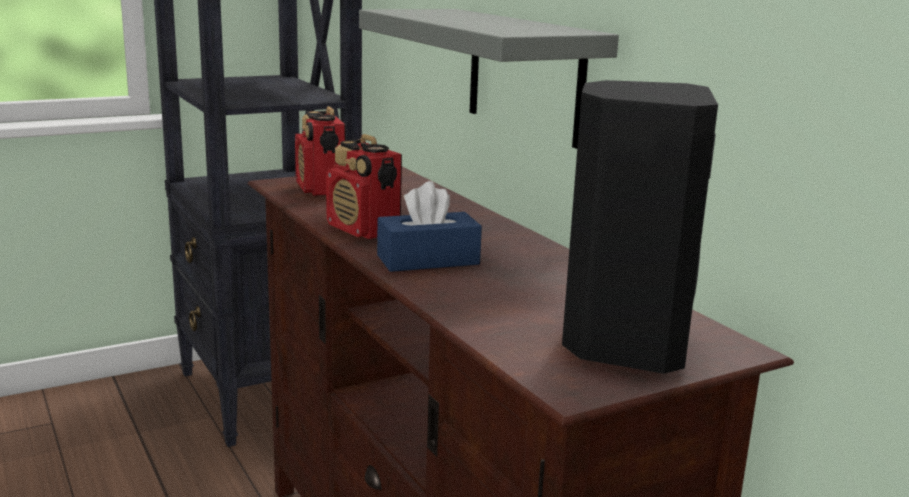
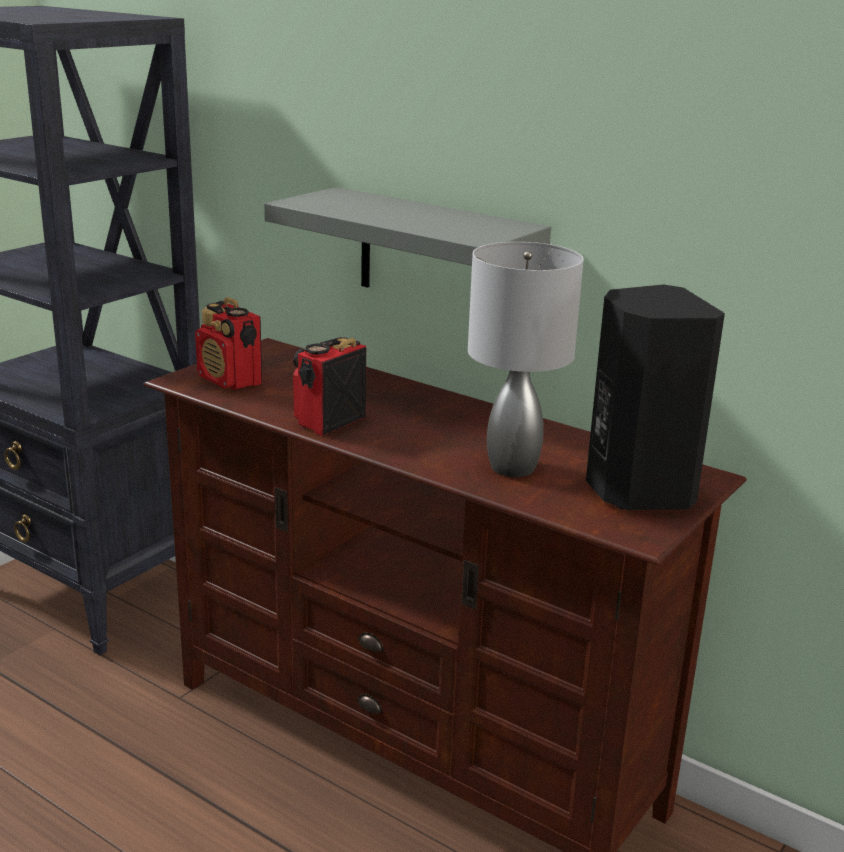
camera: 25 degrees left, 5 degrees up
(364, 230) = (328, 422): radio -> radio turned 105 degrees clockwise
(428, 260) = (417, 443): blue tissue box -> none
(499, 296) = (511, 467): none -> grey table lamp

